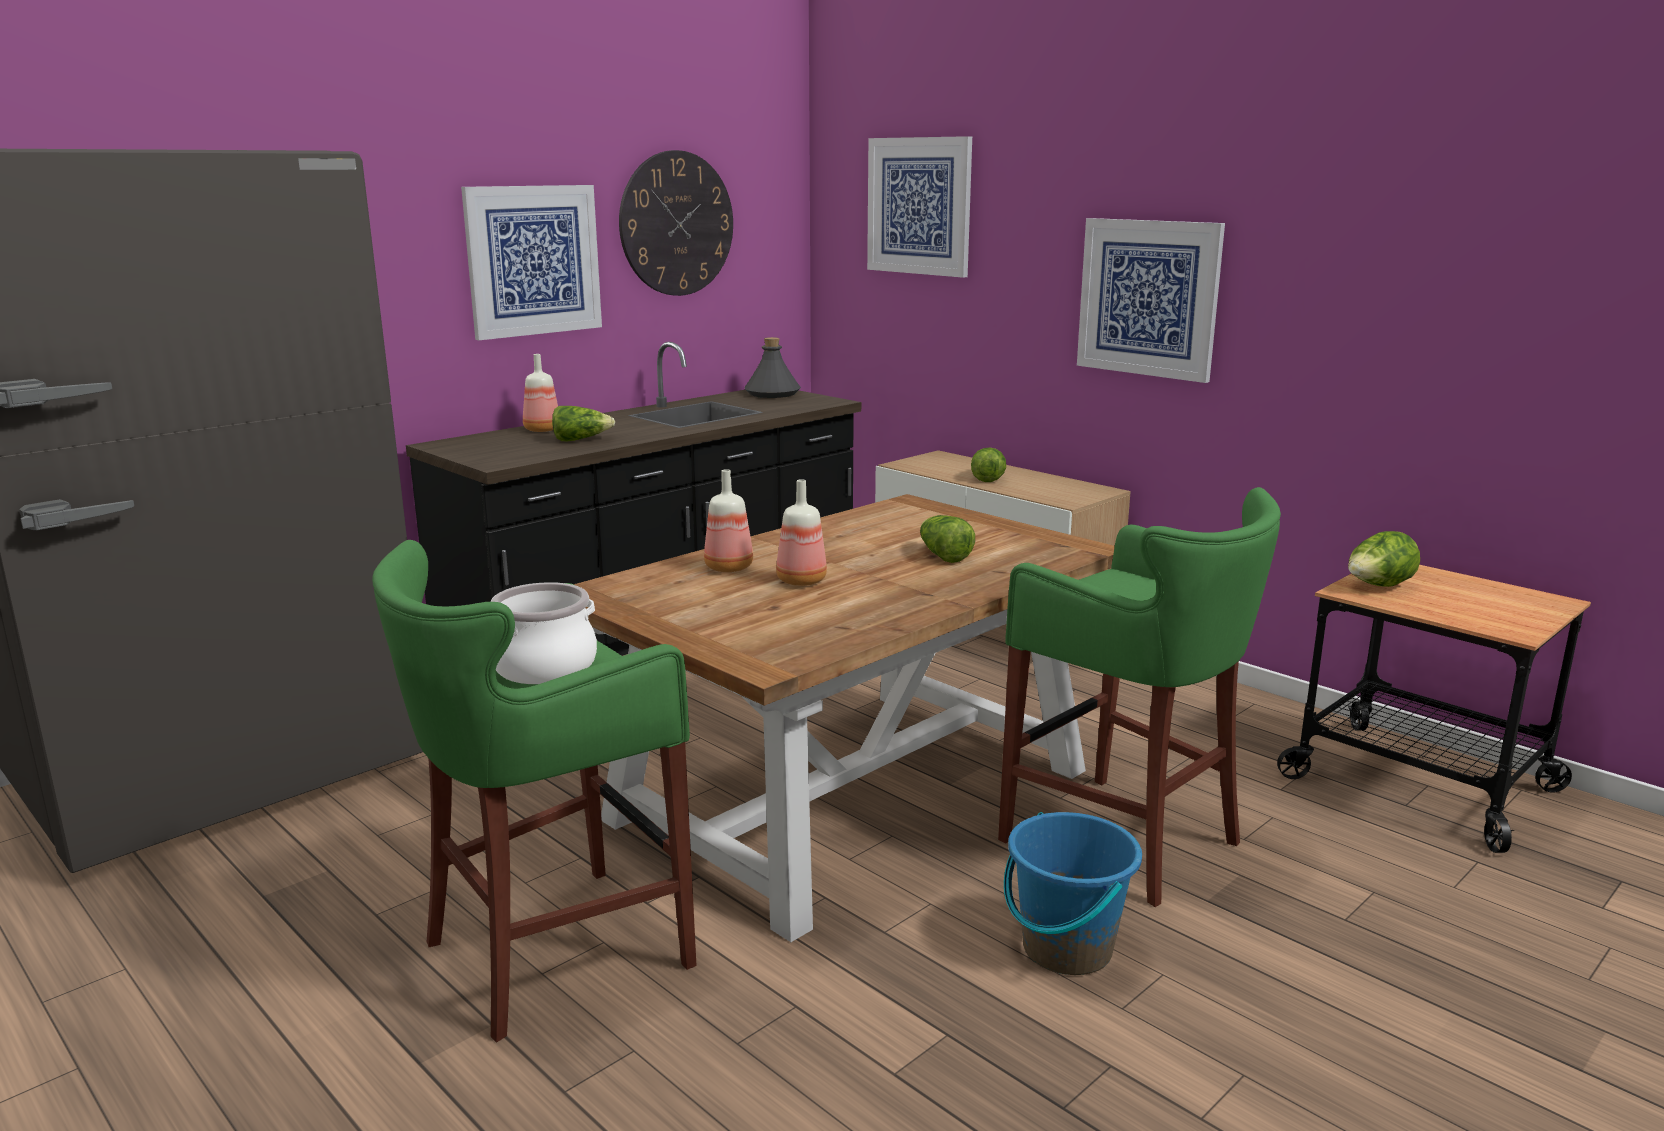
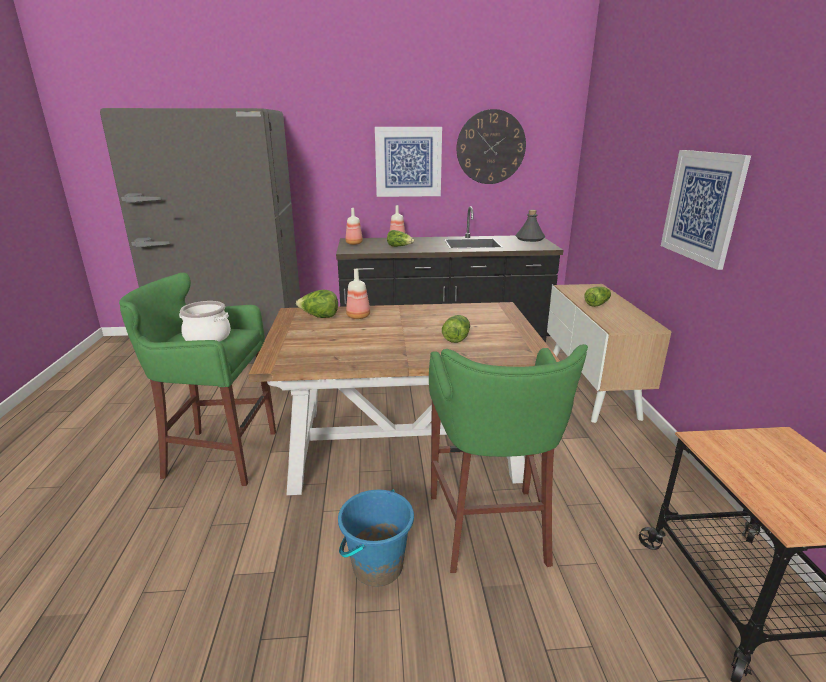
camera: 40 degrees right, 5 degrees up
(800, 581) = (369, 331): bottle -> bottle (353, 243)
(919, 206) = (617, 141): picture -> none
(1378, 587) = (734, 446): lettuce -> lettuce (319, 317)

